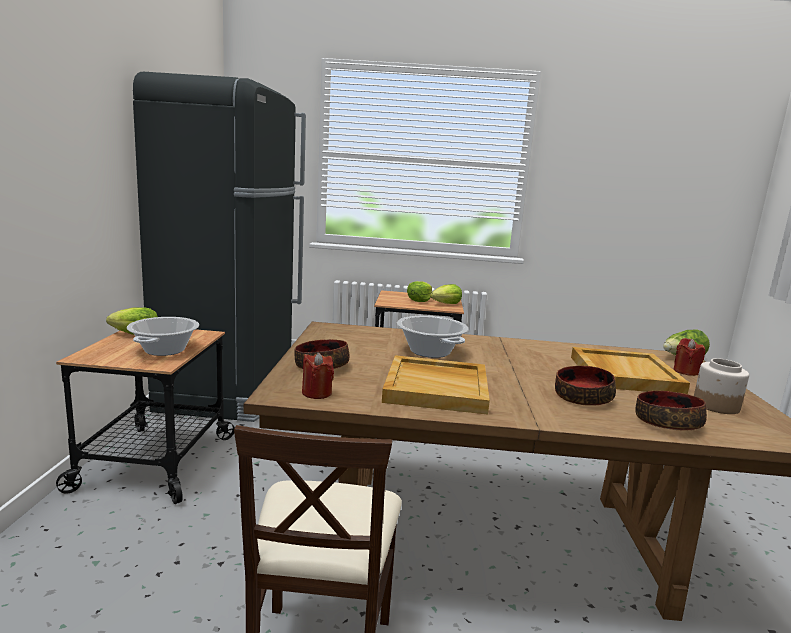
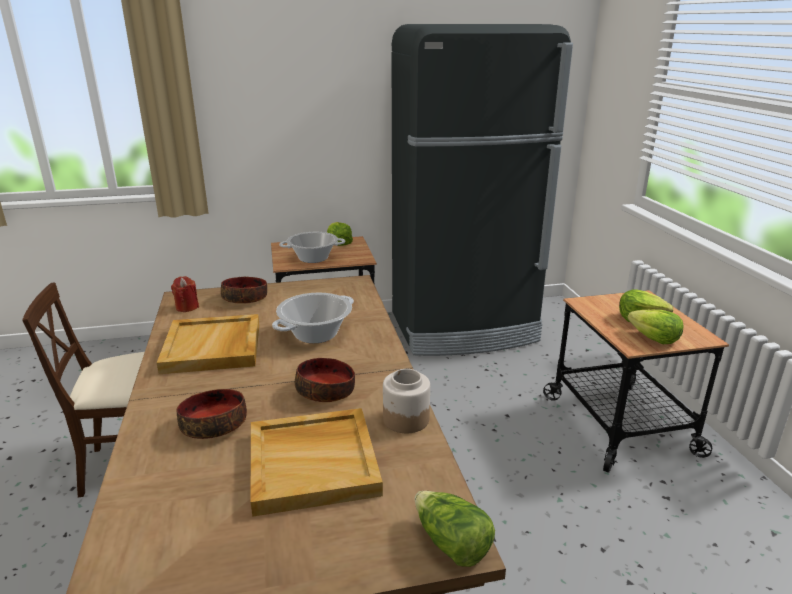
camera: 75 degrees right, 10 degrees up
(667, 423) = (151, 483): bowl -> bowl (326, 391)
(686, 371) = (367, 534): red candle -> none
(715, 405) = (217, 540): jar -> jar (405, 419)

